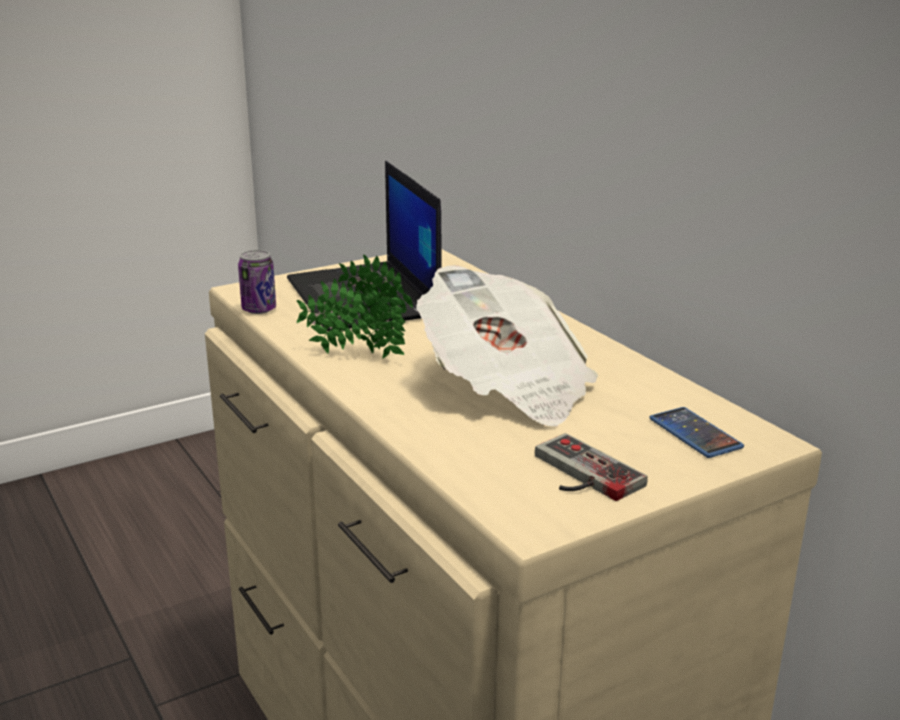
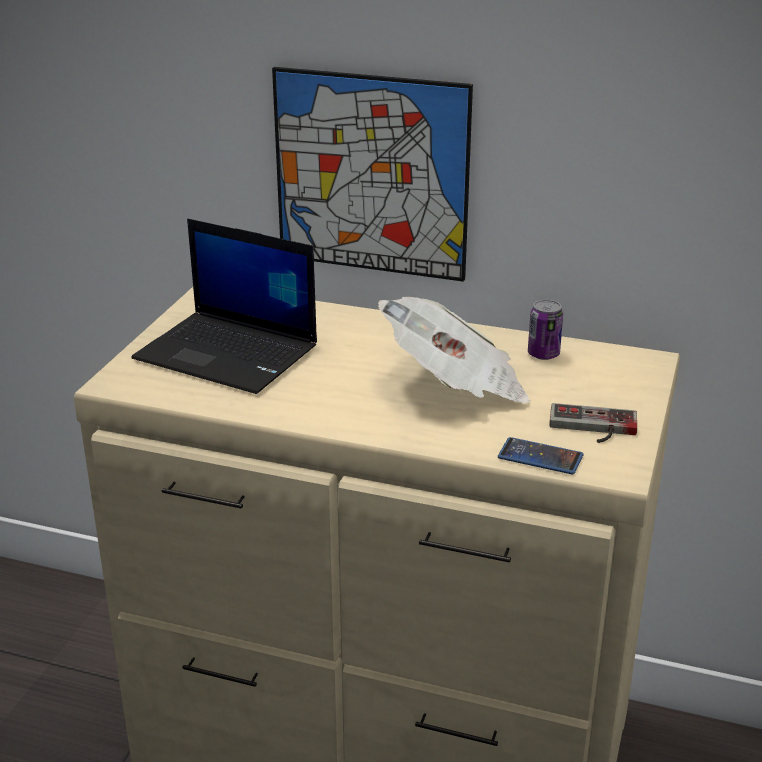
camera: 40 degrees left, 5 degrees up
(259, 309) = (161, 397): can -> can (543, 354)
(357, 354) = (311, 404): potted plant -> none
(566, 151) = (371, 175): none -> picture
(695, 433) = (608, 371): phone -> phone (540, 457)

